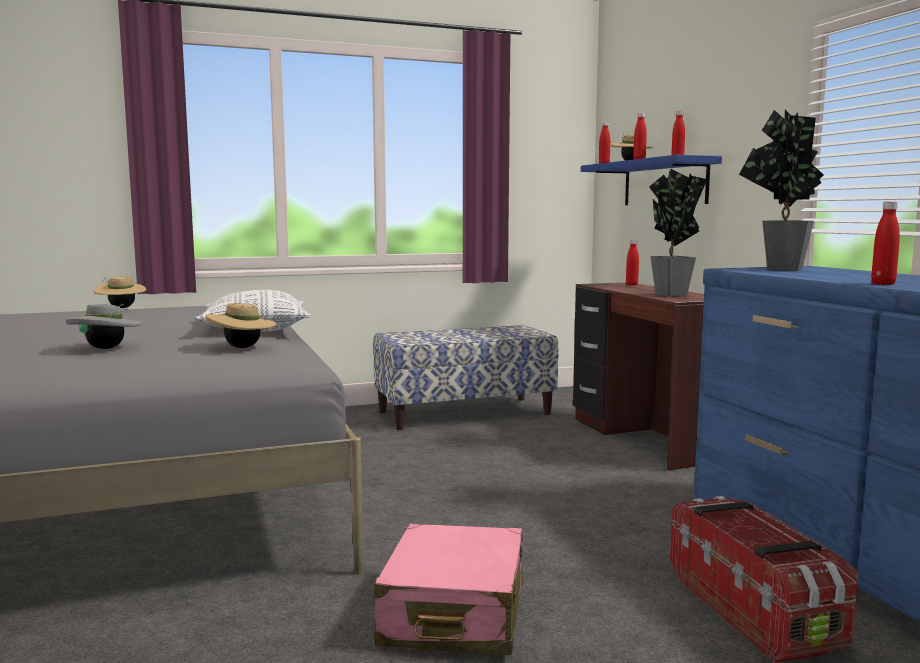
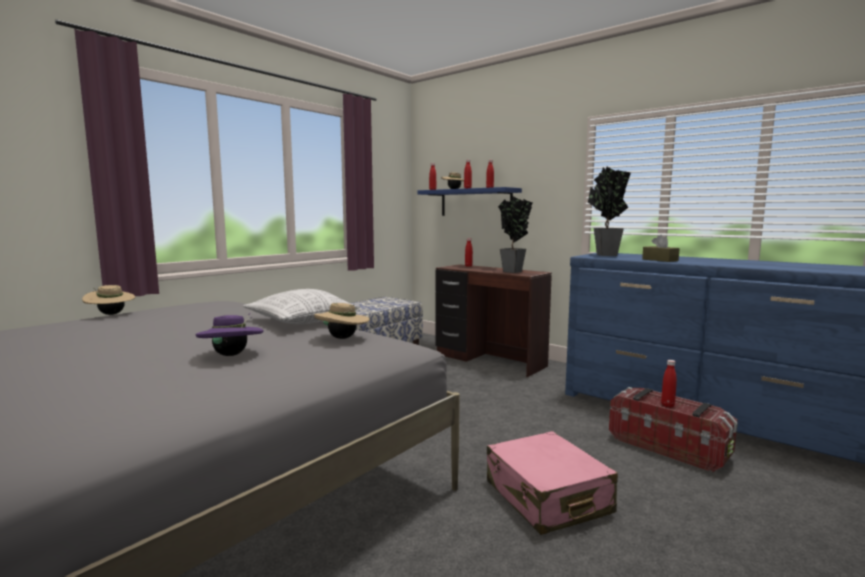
camera: 30 degrees left, 0 degrees up
(106, 348) = (232, 355): grey hat -> purple hat
(835, 278) = (660, 260): none -> brown tissue box
(883, 284) = (696, 262): red bottle -> red bottle (667, 405)

